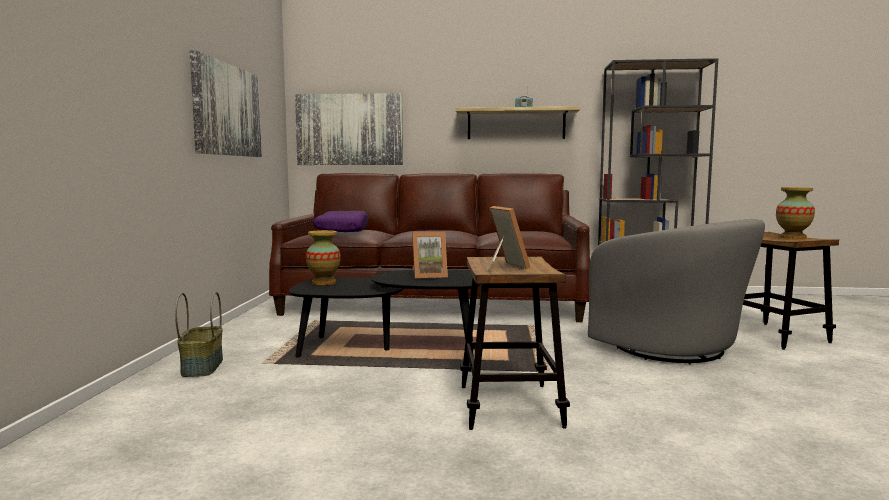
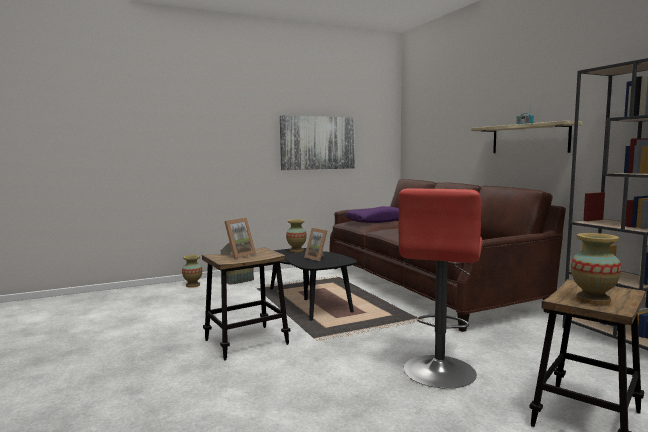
camera: 60 degrees right, 0 degrees up
(140, 401) = (193, 285): none -> vase
(349, 129) = (427, 146): picture -> none
(670, 348) = (438, 371): grey armchair -> red stool

